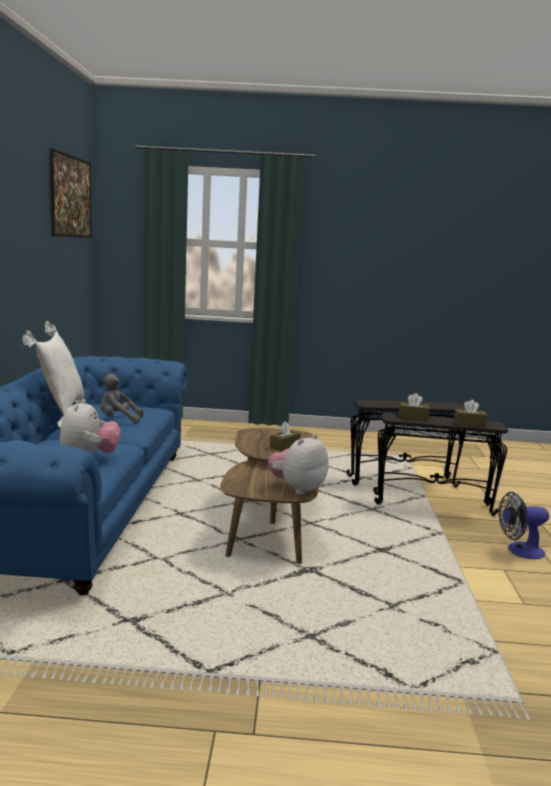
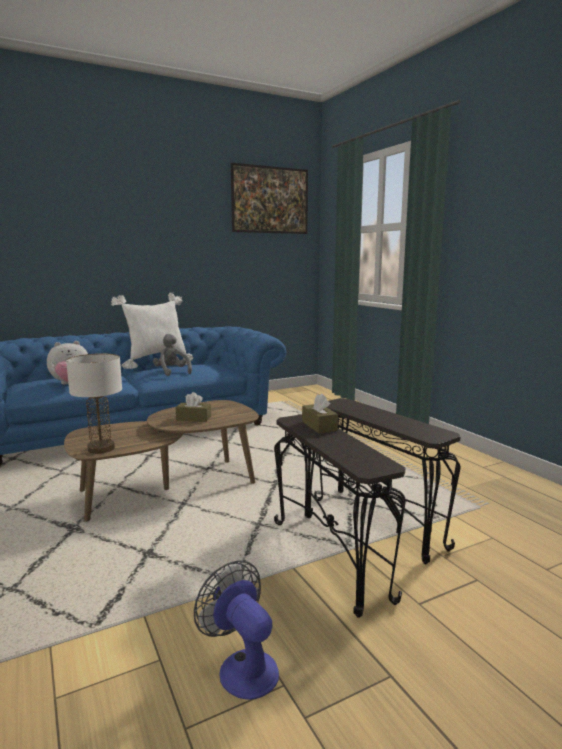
camera: 60 degrees right, 0 degrees up
(297, 489) = (100, 449): plush toy -> table lamp
(469, 424) = (348, 454): brown tissue box -> none

